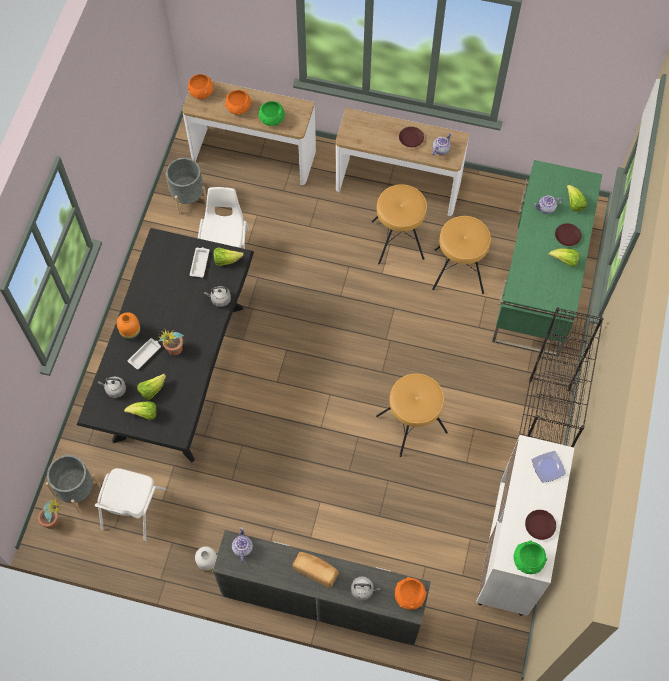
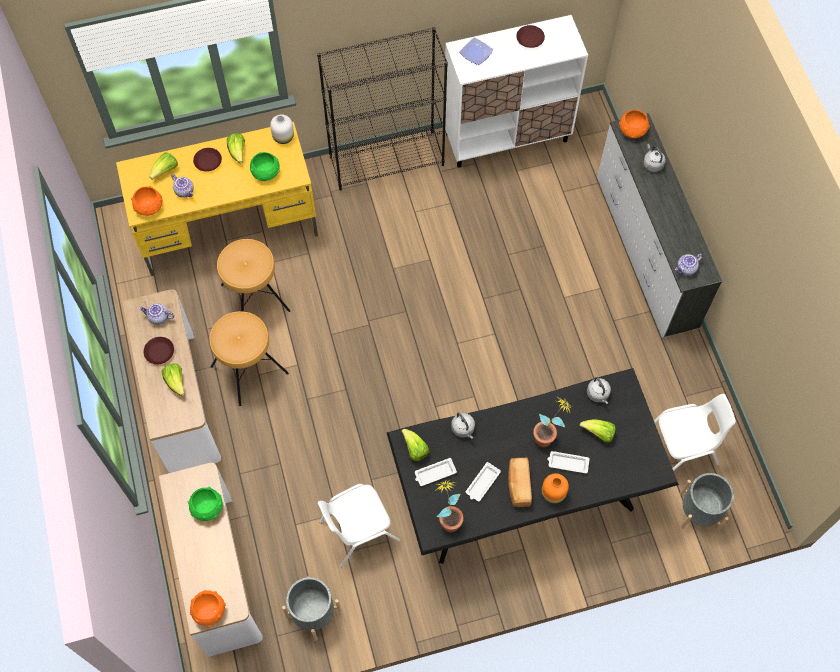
camera: 120 degrees left, 0 degrees up
(56, 522) = (741, 509): potted plant -> potted plant (448, 518)
(115, 389) = (622, 468): grey kettle -> grey kettle (598, 394)
(144, 413) = (626, 425): lettuce -> lettuce (176, 382)
(170, 289) = (482, 483): none -> white tray
(208, 561) = (679, 356): white vase -> white vase (282, 137)
(238, 108) = (210, 554): orange bowl -> orange bowl (149, 207)
(316, 571) = (663, 204): bread -> bread (518, 485)
(412, 424) = (442, 261): brown stool -> none
(527, 560) = (565, 35): green bowl -> green bowl (266, 173)
(538, 282) = (229, 226): green desk -> yellow desk

